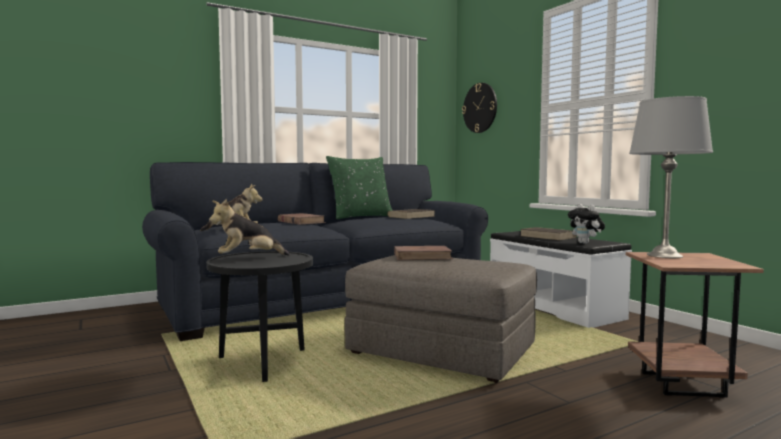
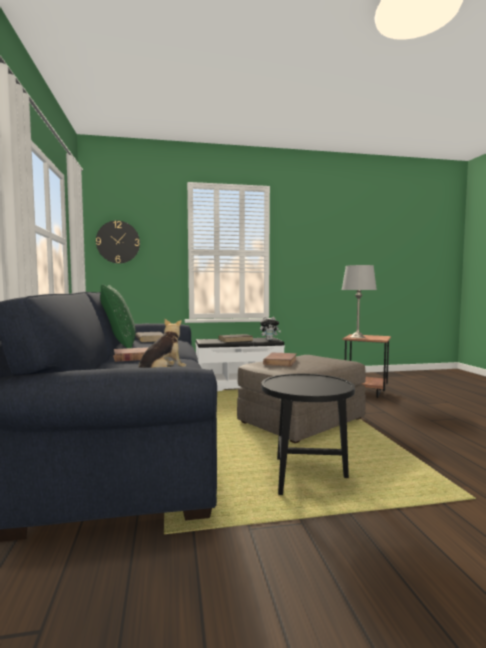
camera: 70 degrees left, 0 degrees up
(248, 258) = (299, 386): plush toy -> none

